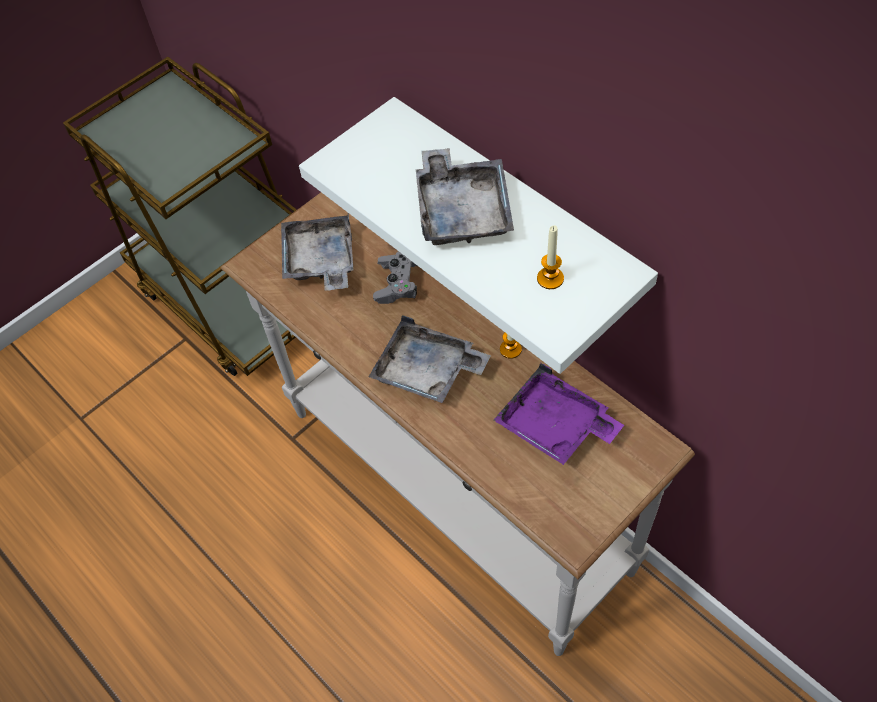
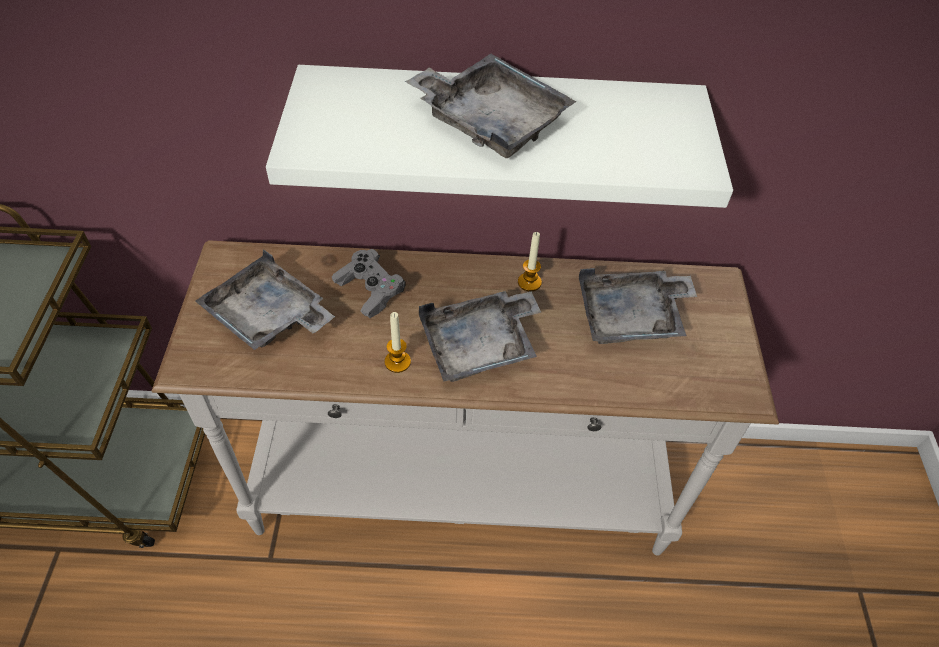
camera: 50 degrees left, 5 degrees down
(550, 278) = (636, 132): candle -> candle (397, 362)
(555, 426) = (631, 318): purple tray -> grey tray

